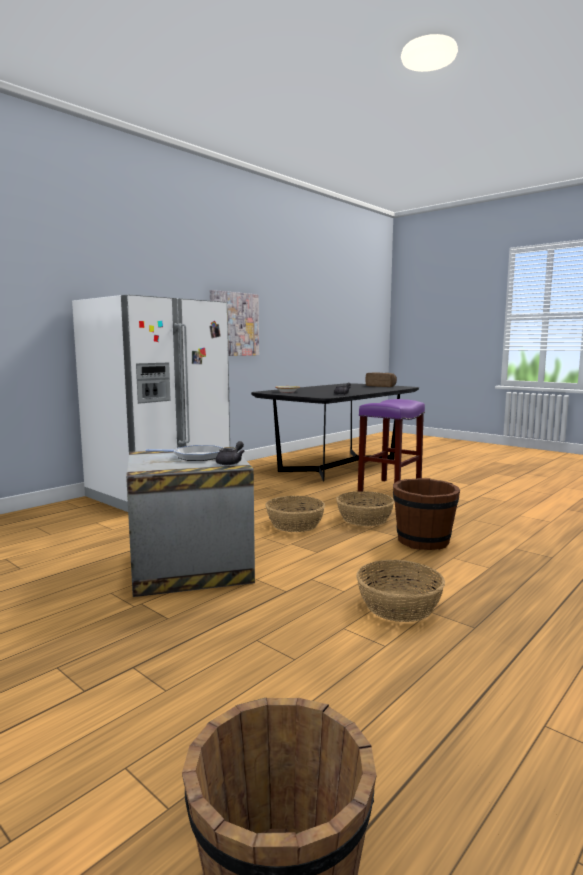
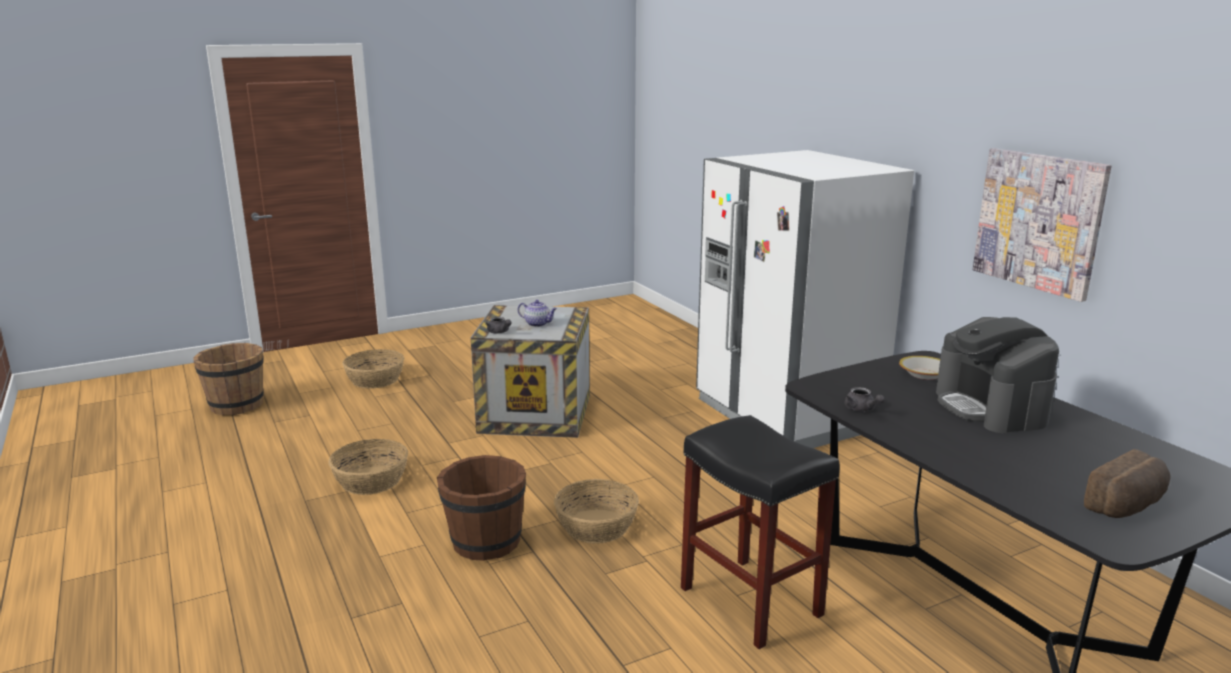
camera: 110 degrees right, 10 degrees up
(195, 457) = (538, 324): frying pan -> teapot
(295, 524) = (609, 476): basket -> basket (376, 380)
(317, 389) = (991, 408): none -> coffee machine
(390, 489) = (748, 601): purple stool -> black stool

